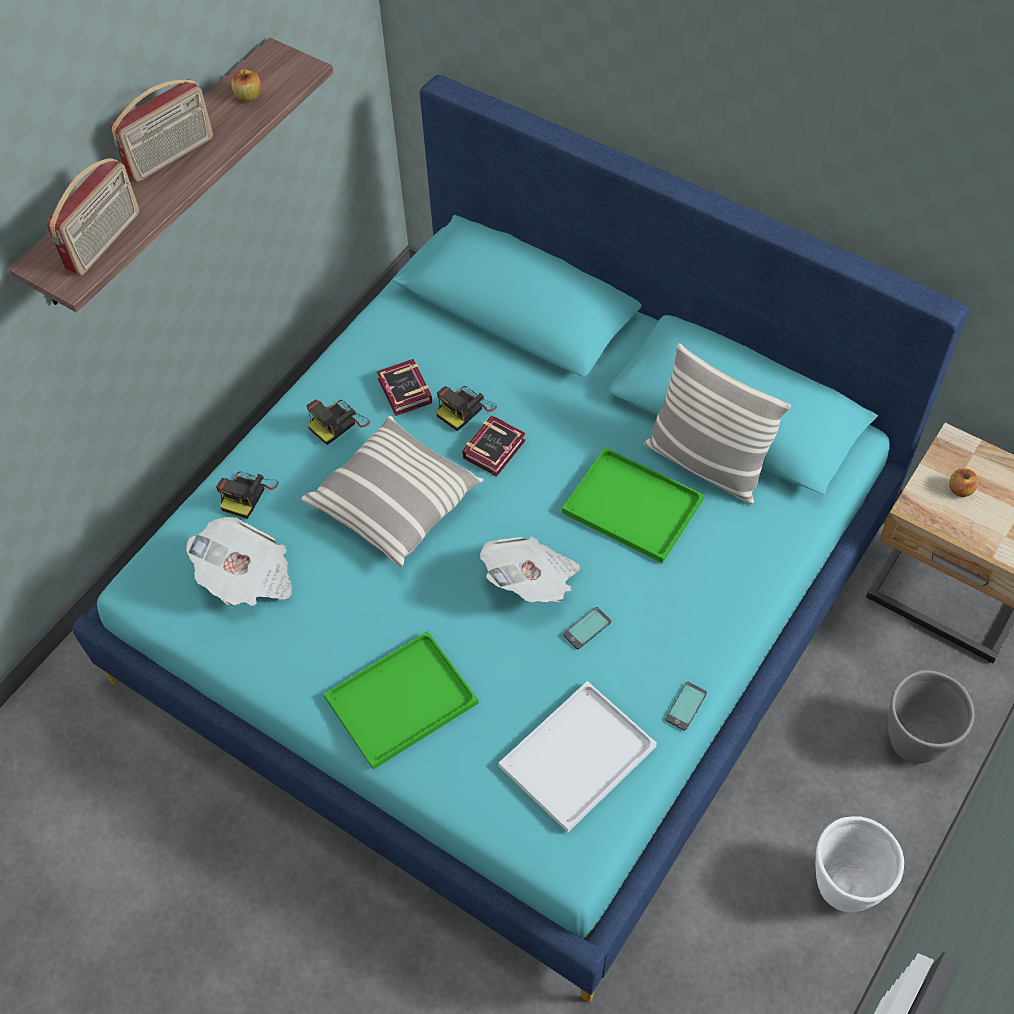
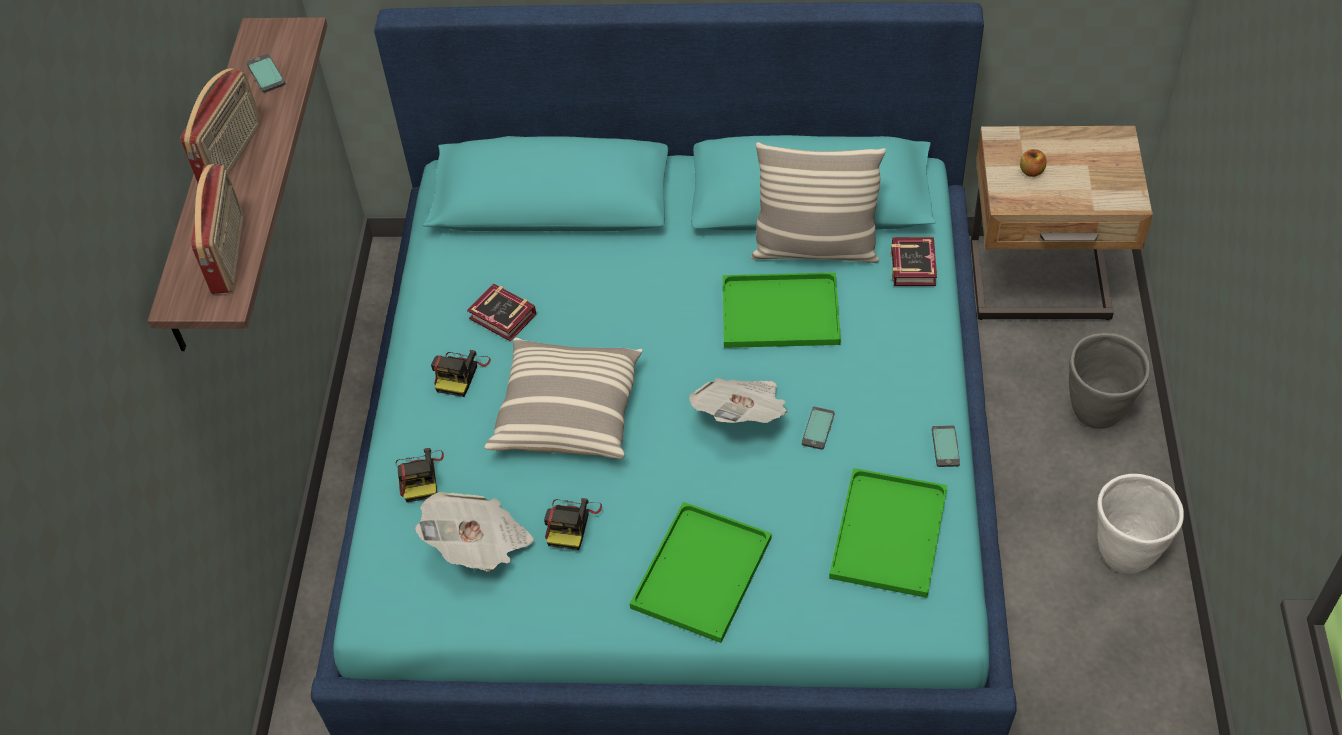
camera: 30 degrees left, 5 degrees down
(248, 96) = (265, 74): apple -> phone
(465, 409) = (571, 305): camera -> camera (571, 523)
(497, 448) = (625, 323): book -> book (914, 264)
(576, 759) = (890, 536): white tray -> green tray

